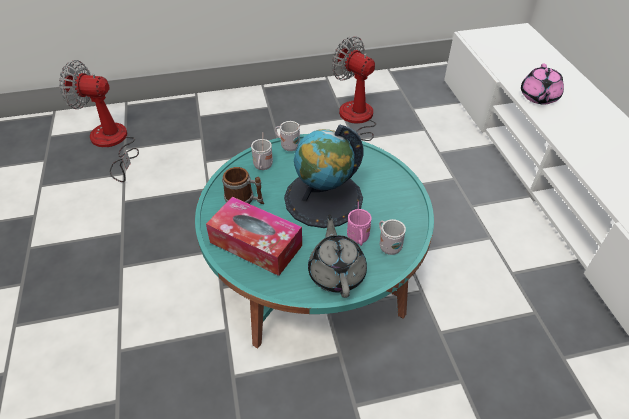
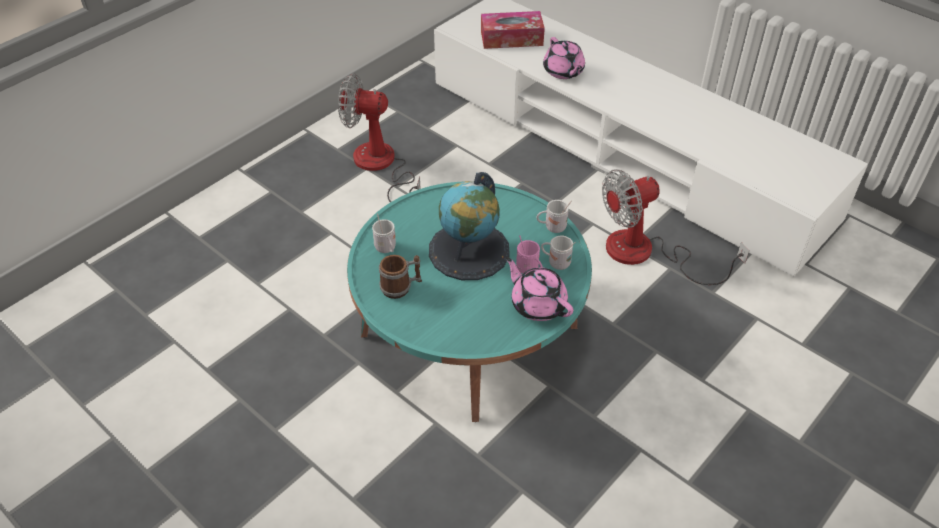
camera: 35 degrees left, 0 degrees up
(112, 144) = (122, 316): fan -> fan (646, 254)
(256, 244) = (450, 317): tissue box -> tissue box (511, 38)
(287, 145) = (391, 218): white mug -> white mug (552, 227)
(337, 272) = (537, 304): grey teapot -> pink teapot

